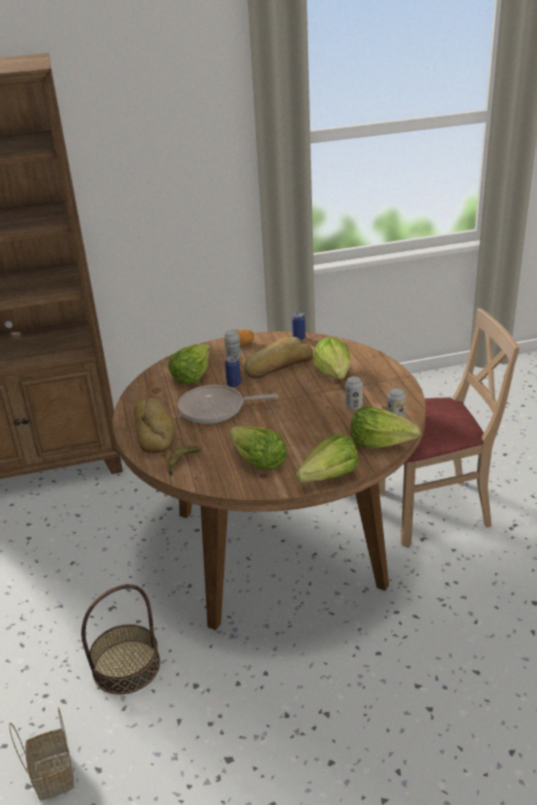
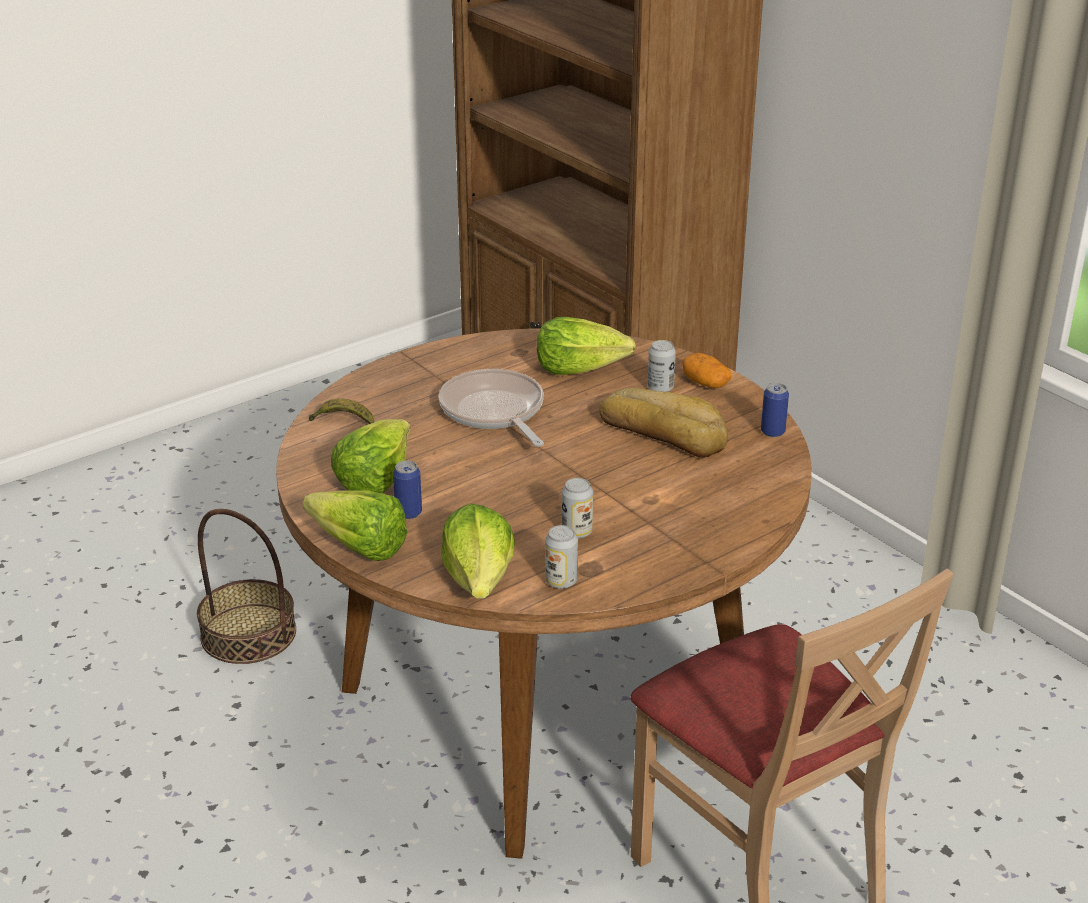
camera: 65 degrees right, 0 degrees up
(52, 774) = (73, 635): basket -> none
(155, 430) = (412, 380): bread -> none
(234, 384) = (576, 408): can -> can (408, 513)
(334, 373) = (673, 492): lettuce -> none

